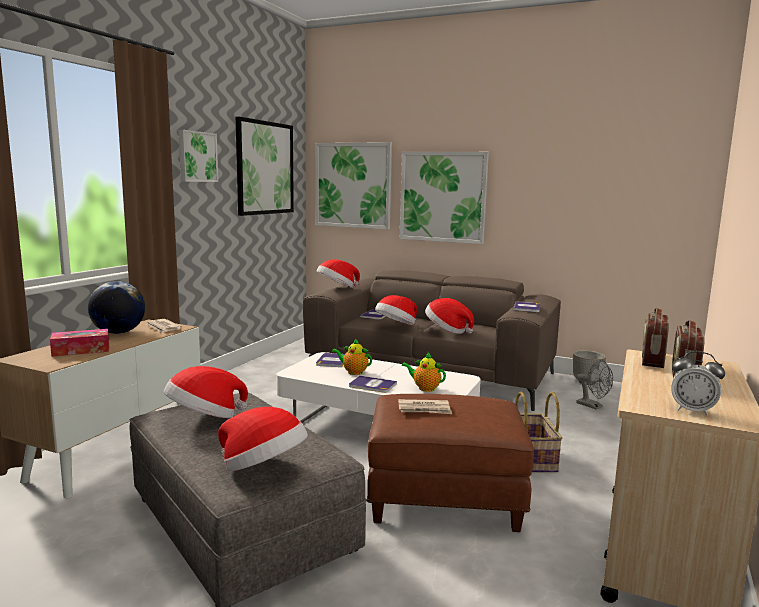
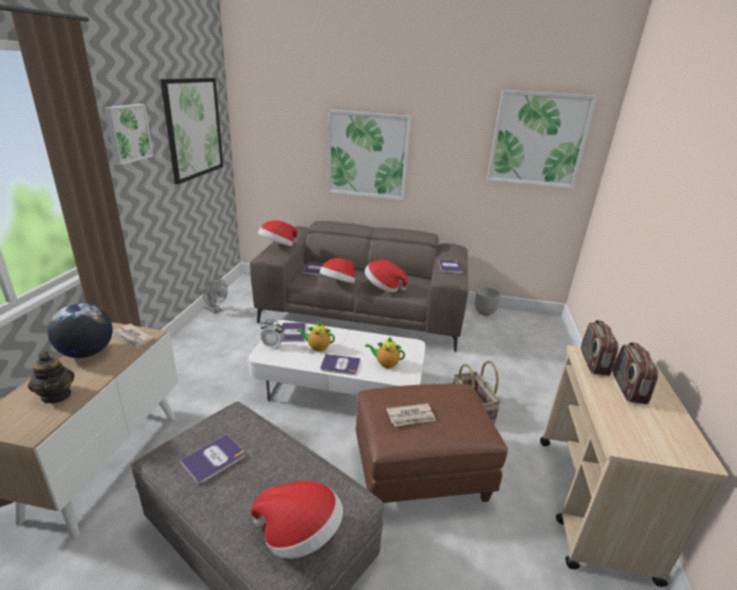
camera: 15 degrees left, 15 degrees up
(81, 350) = (57, 395): tissue box -> teapot
(205, 418) = (213, 459): hat -> book
(353, 185) = (279, 139): picture -> picture (538, 140)
(593, 406) = (497, 340): grey fan -> grey fan (215, 310)
(692, 410) = (660, 445): alarm clock -> alarm clock (273, 346)

